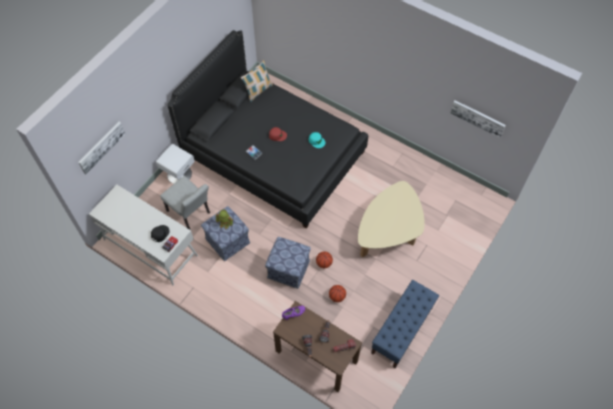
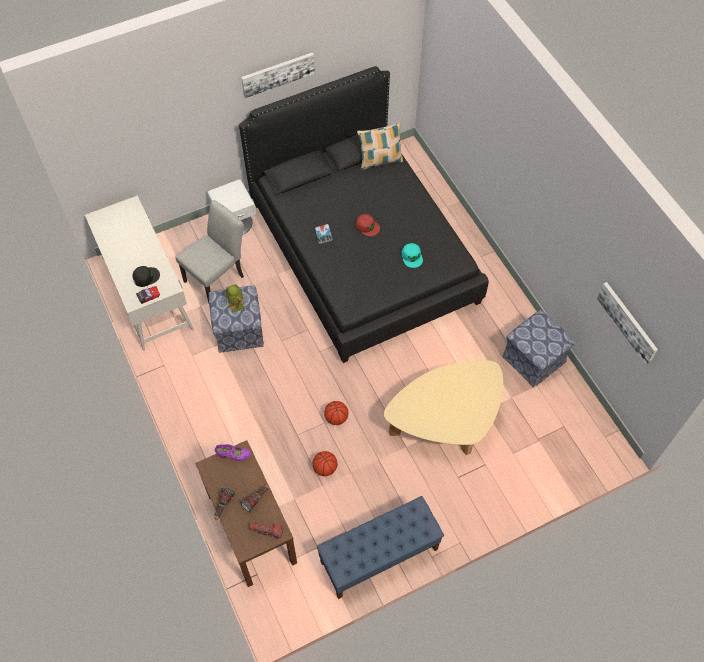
camera: 30 degrees right, 0 degrees up
(101, 147) = (122, 137): picture -> picture (277, 74)
(190, 214) = (218, 276): grey chair -> grey chair turned 120 degrees counterclockwise
(289, 269) = (288, 403): ottoman -> ottoman (534, 359)

